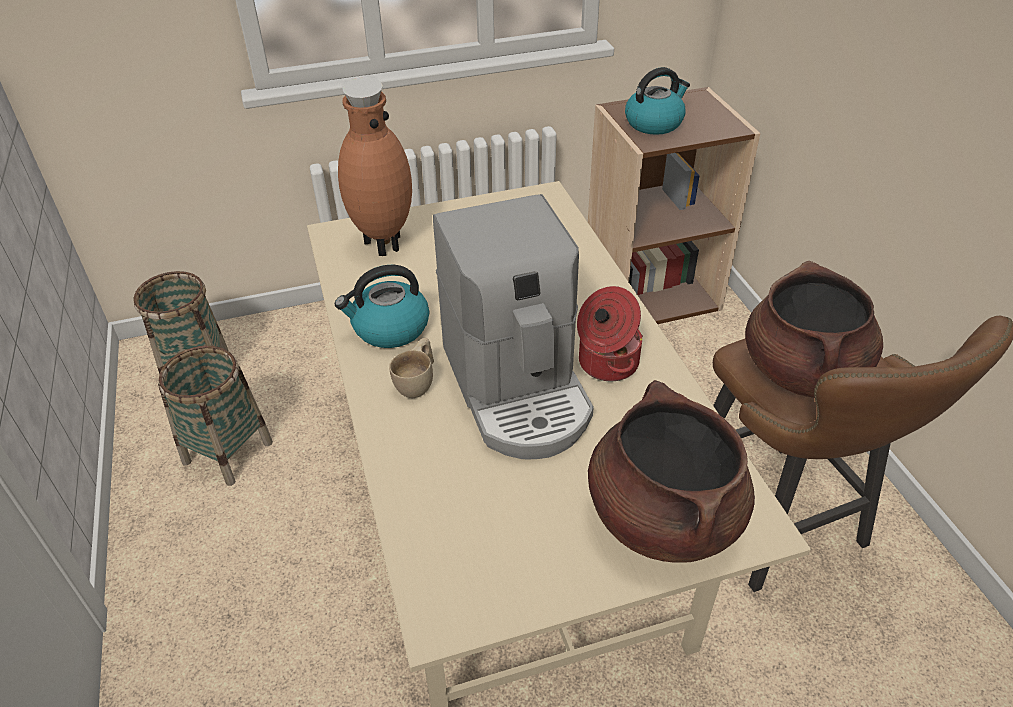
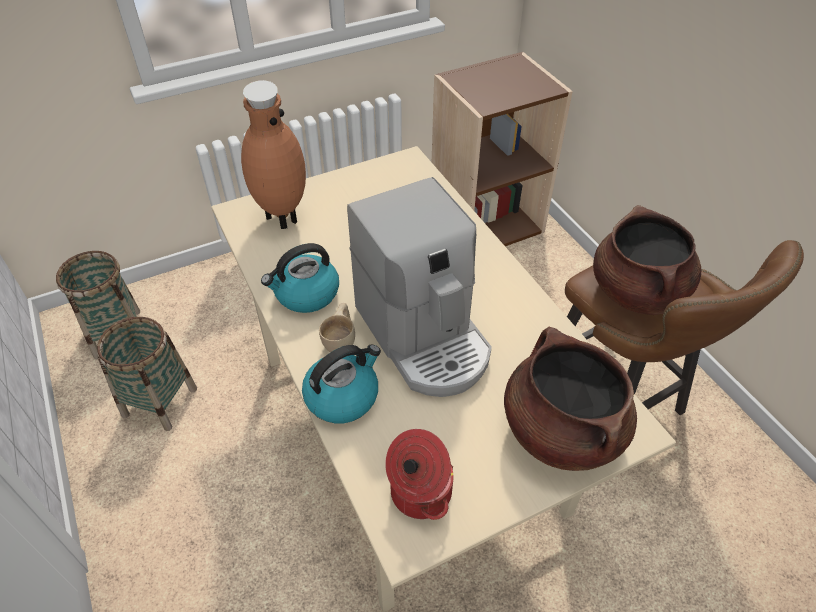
camera: 10 degrees left, 5 degrees up
(606, 363) = (490, 305): cooking pot -> cooking pot (419, 493)
(654, 123) = (486, 88): kettle -> kettle (343, 396)

